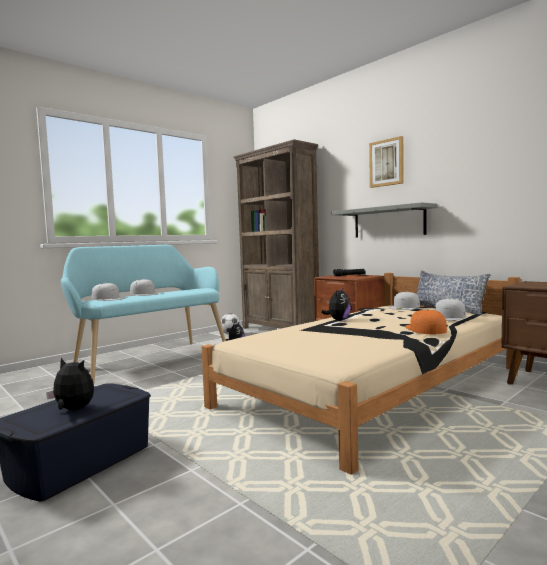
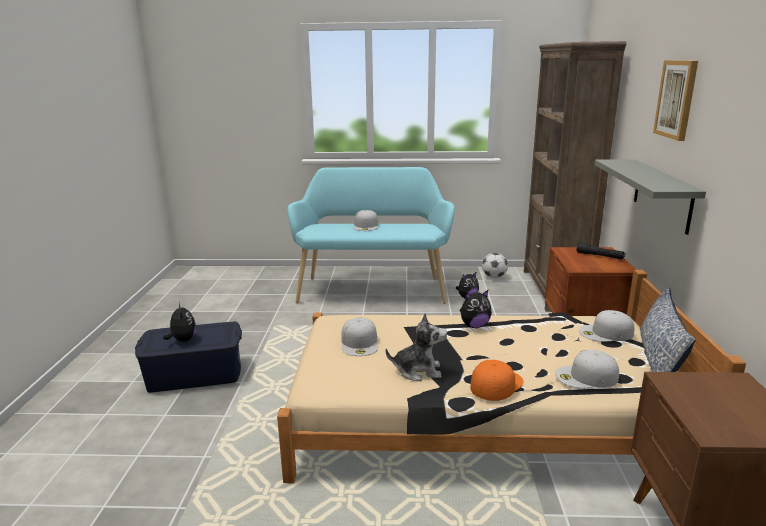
camera: 45 degrees right, 15 degrees up
(108, 298) = (325, 228): white cap -> white cap (360, 343)
(370, 339) = (418, 371): none -> plush toy

